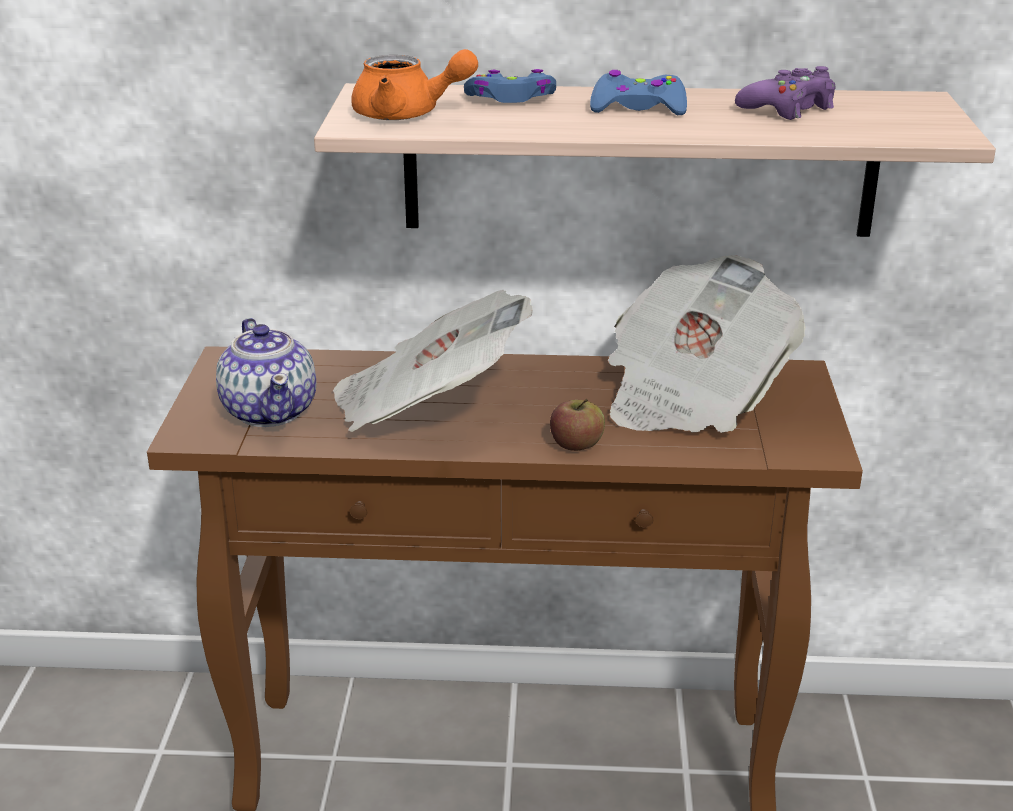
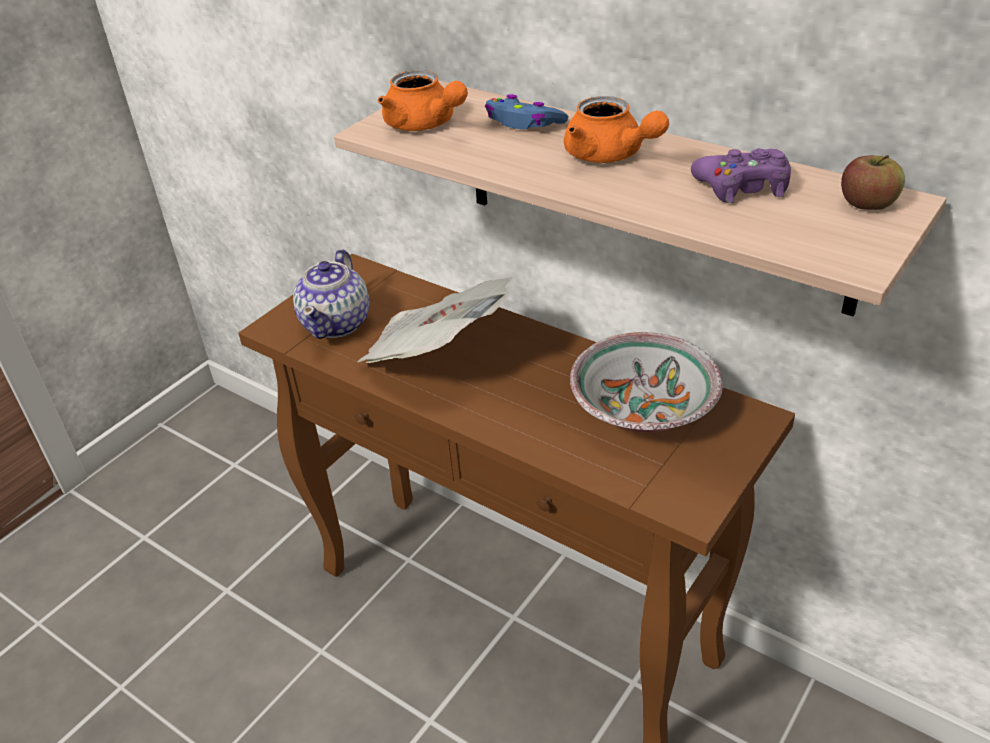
camera: 35 degrees right, 10 degrees up
(576, 444) = (506, 427): apple -> apple (867, 203)
(638, 108) = (610, 156): blue game controller -> orange teapot
(692, 394) = (642, 410): newspaper -> bowl

